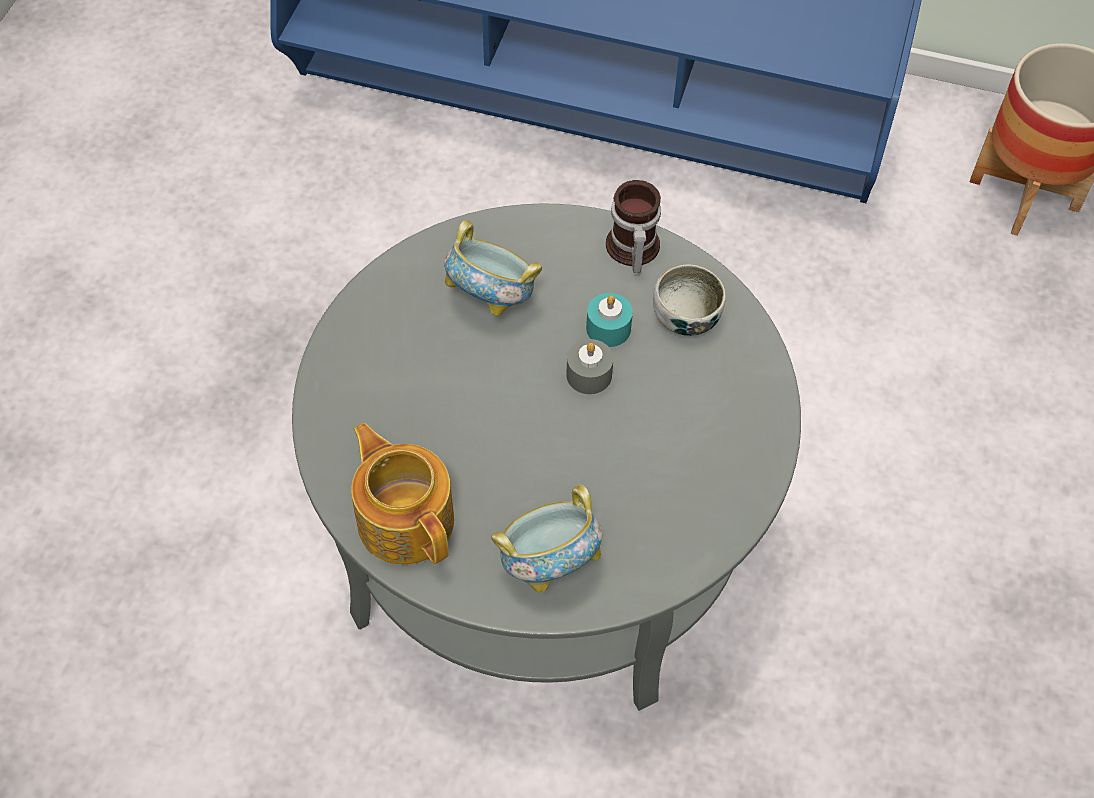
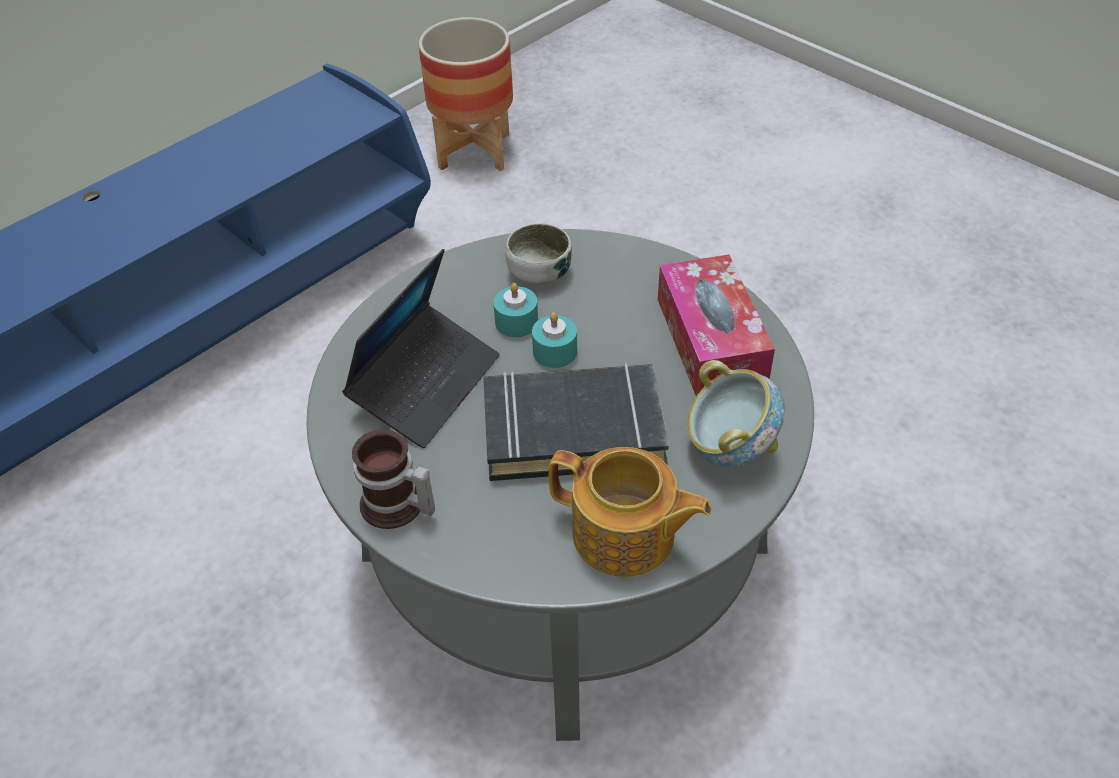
camera: 60 degrees left, 10 degrees down
(405, 518) = (625, 536): teapot -> teapot turned 150 degrees counterclockwise
(492, 298) = (426, 384): bowl -> laptop
(502, 430) = (573, 430): none -> black book
(589, 375) = (555, 351): grey candle -> turquoise candle
(630, 250) = (447, 279): mug -> mug (396, 508)
(683, 495) = (711, 340): none -> tissue box

